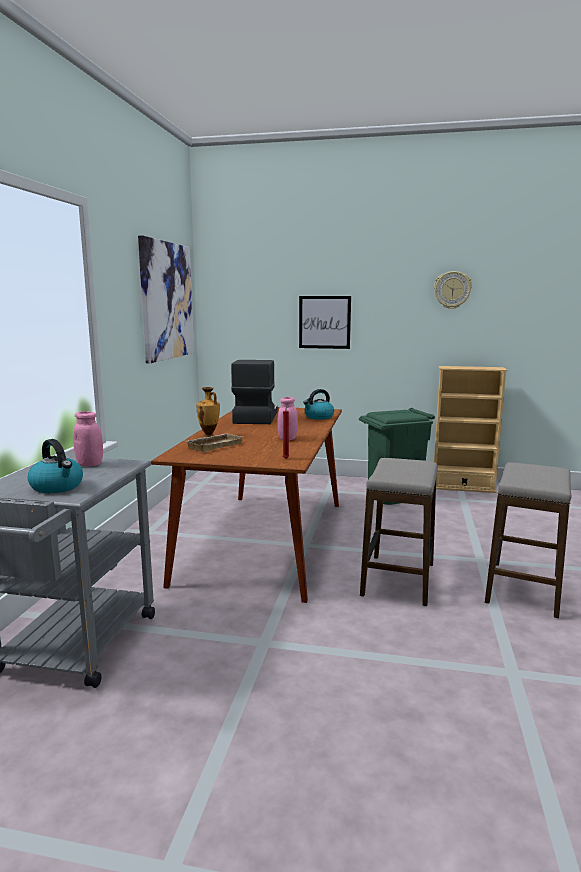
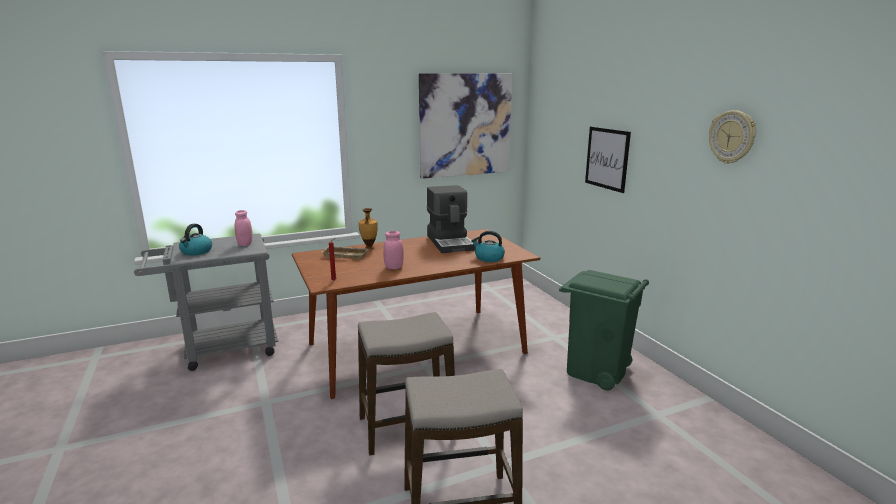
camera: 55 degrees right, 5 degrees up
(255, 417) = (451, 242): coffee machine -> coffee machine turned 105 degrees clockwise
(463, 487) = (698, 404): beige bookcase -> none

